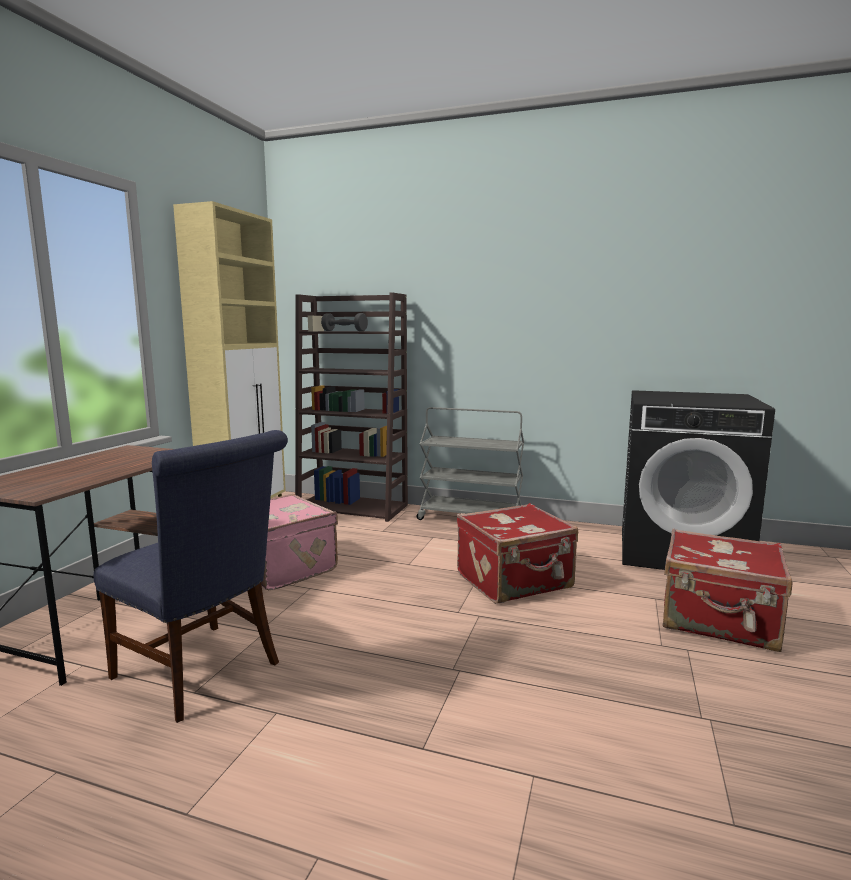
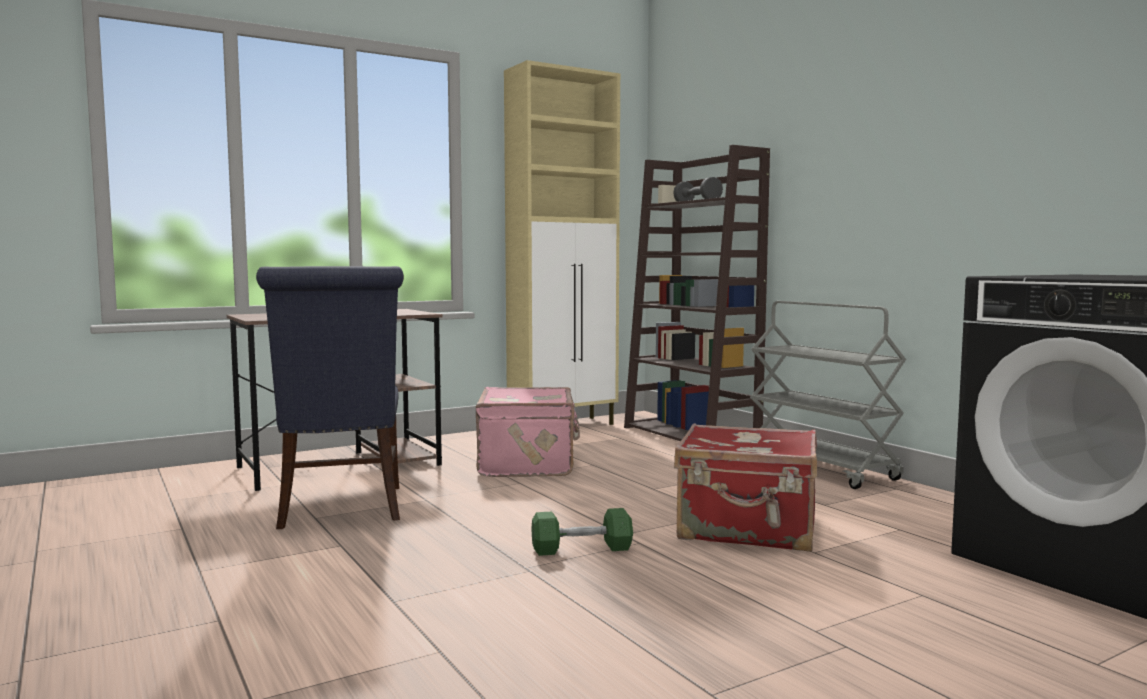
camera: 40 degrees right, 5 degrees down
(456, 635) = (581, 549): none -> green dumbbell
(719, 621) = (976, 643): red suitcase -> none

